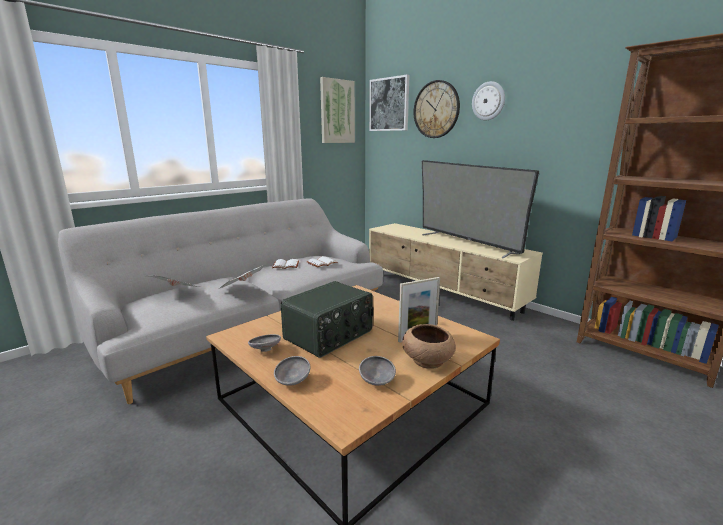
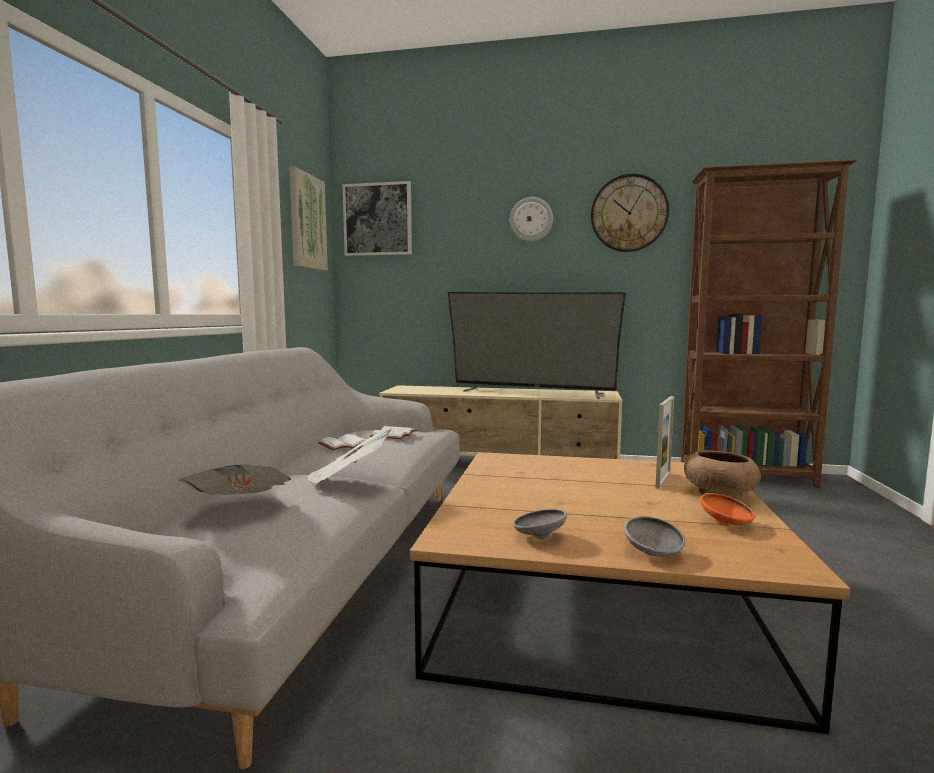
camera: 35 degrees left, 10 degrees down
(329, 335) = (576, 502): radio -> none
(377, 381) = (726, 524): grey bowl -> orange bowl
(436, 109) = (457, 228): wall clock -> wall clock (629, 213)

